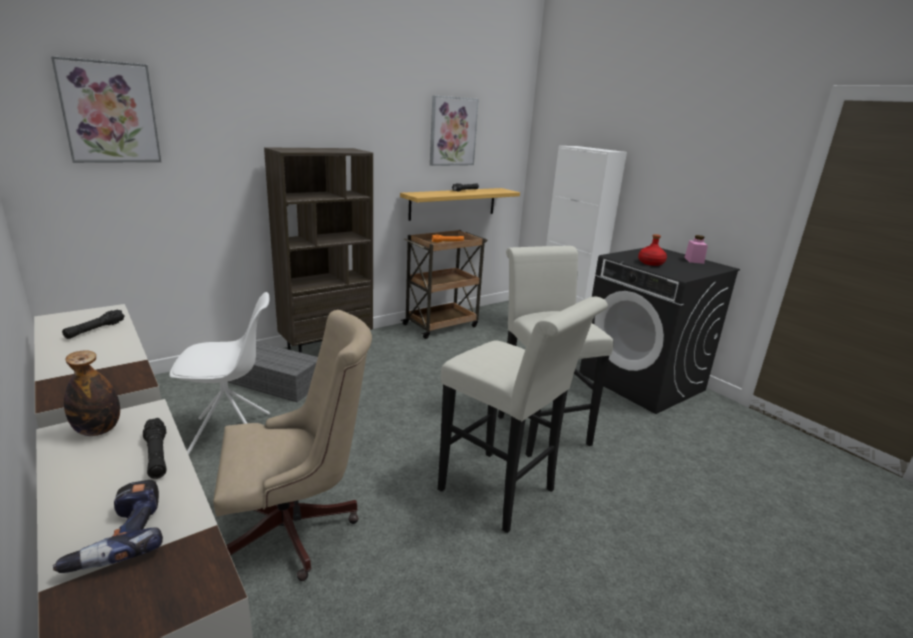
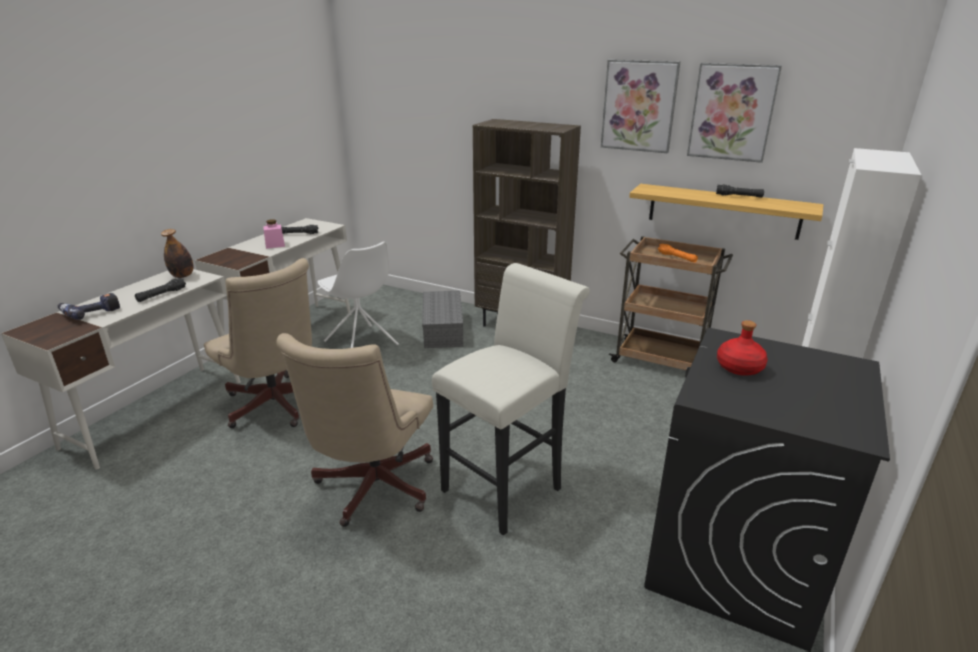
camera: 65 degrees right, 5 degrees up
(109, 112) = (396, 86): picture -> picture (639, 106)
(503, 493) = (371, 490): white stool -> beige office chair
(694, 260) = (846, 404): pink jar -> pink jar (275, 245)

